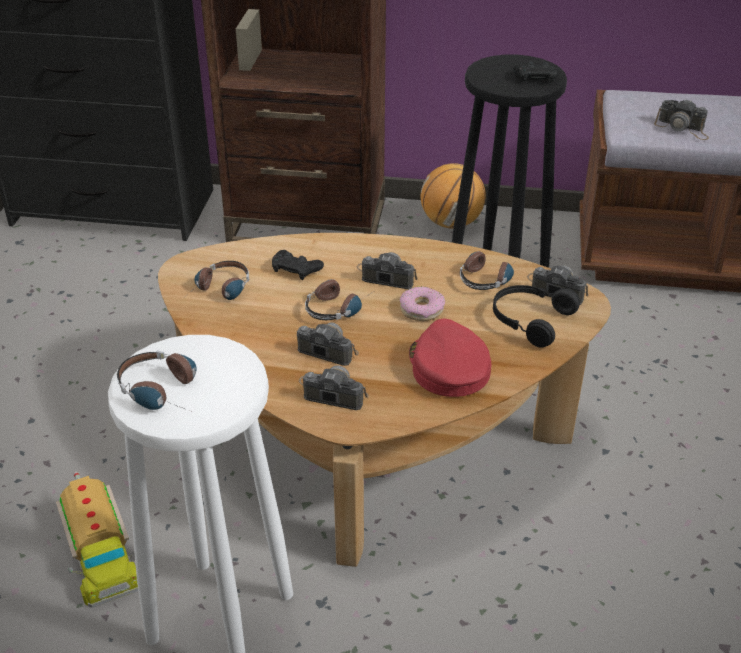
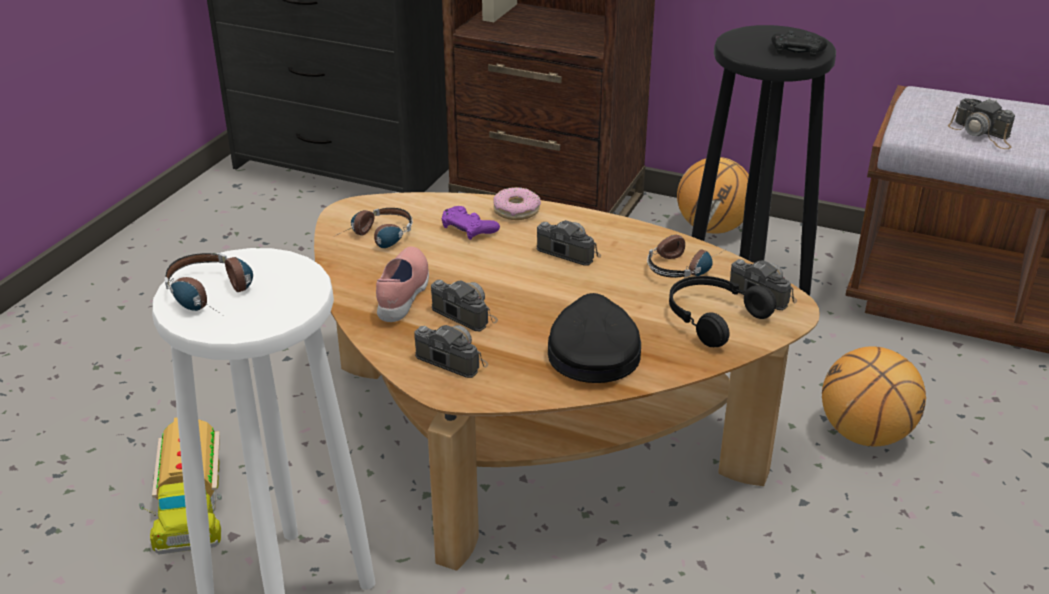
camera: 15 degrees right, 5 degrees down
(268, 342) = (404, 295): none -> pink shoe
(296, 269) = (468, 228): black game controller -> purple game controller
(339, 306) = (498, 271): headphones -> none
(421, 309) = (590, 288): donut -> donut (516, 210)
(447, 367) = (592, 351): red cap -> black cap
(631, 385) = (865, 435): none -> basketball

